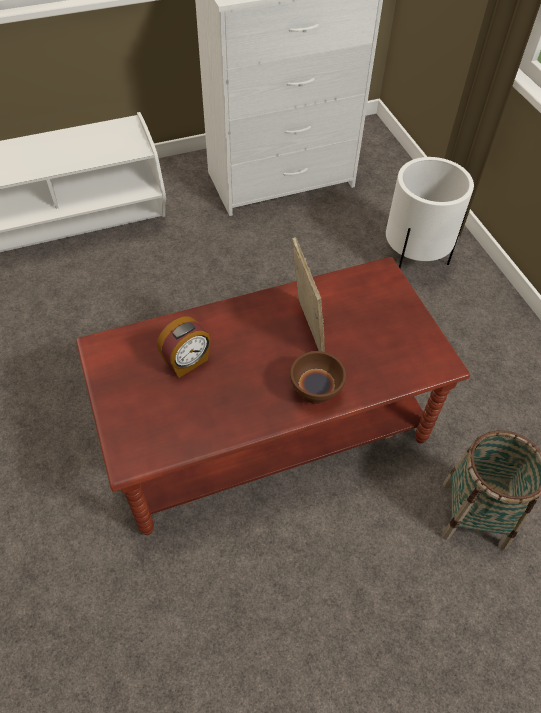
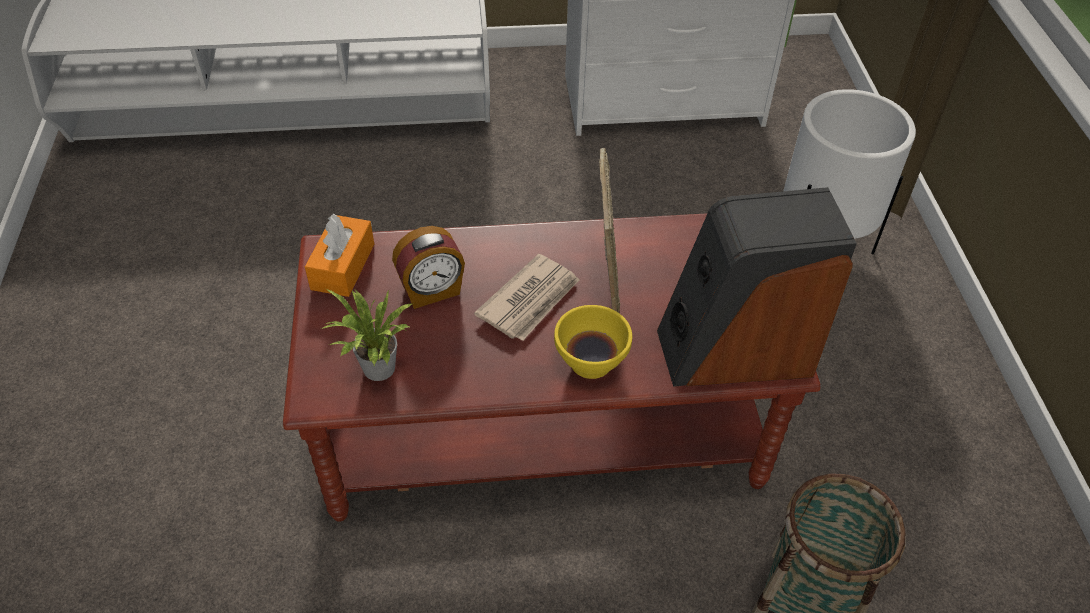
camera: 15 degrees right, 5 degrees down
(115, 356) = (343, 266): none -> orange tissue box
(167, 432) = (376, 371): none -> potted plant
(259, 354) = (530, 300): none -> newspaper
(315, 390) = (590, 361): brown bowl -> yellow bowl
(408, 361) = (734, 350): none -> speaker

